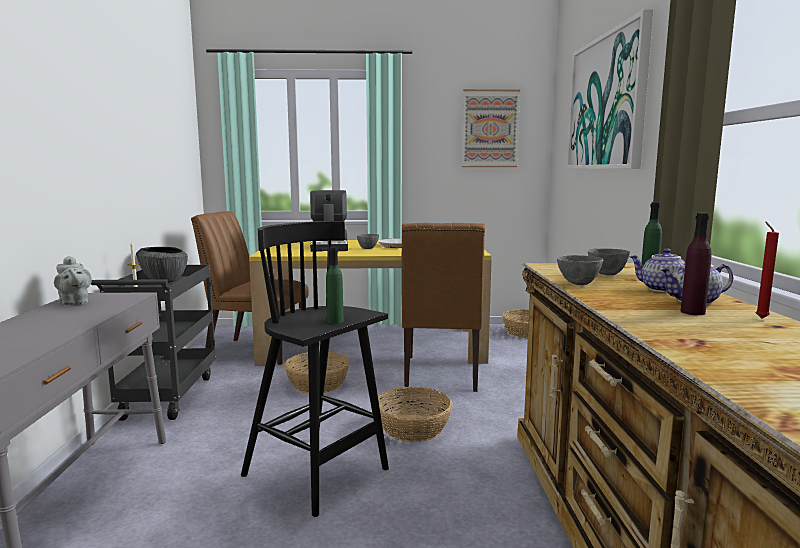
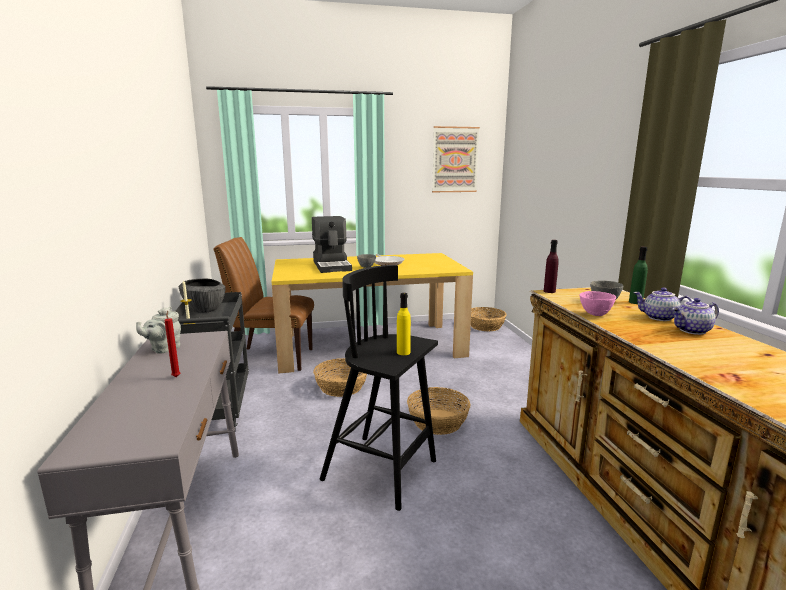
camera: 10 degrees left, 5 degrees up
(74, 303) = (164, 349): grey teapot -> grey teapot turned 75 degrees clockwise
(335, 321) = (403, 352): green bottle -> yellow bottle
(440, 373) = (435, 368): brown chair -> none
(579, 284) = (596, 314): grey bowl -> pink bowl
(606, 103) = (566, 148): picture -> none
(692, 312) = (702, 343): purple bottle -> purple bottle (549, 291)
(760, 318) = (750, 346): red candle -> red candle (176, 376)

